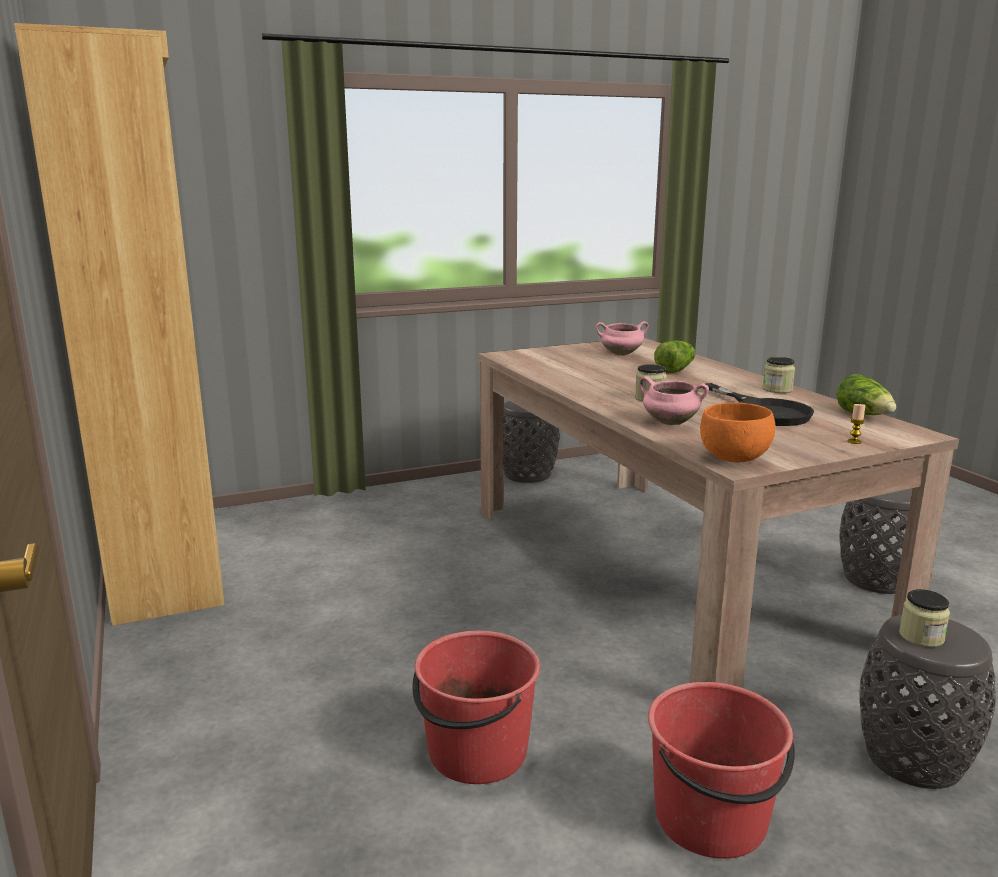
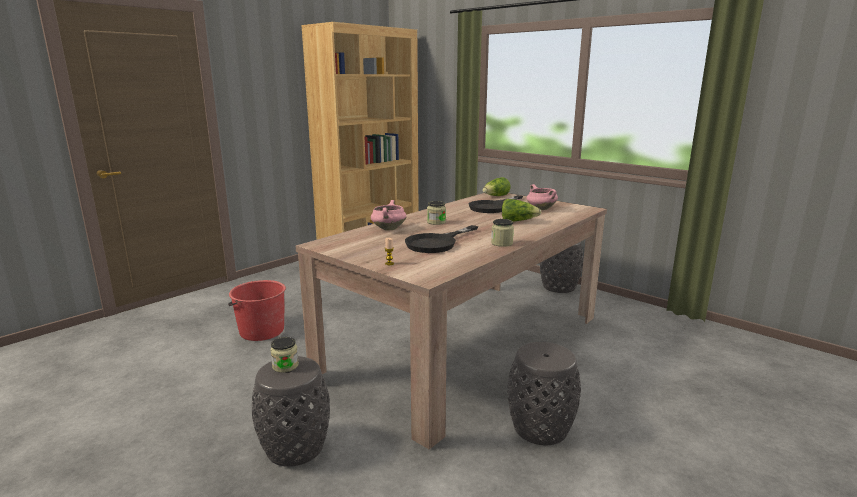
camera: 65 degrees right, 0 degrees up
(587, 367) = (493, 207): none -> black frying pan
(712, 819) = (228, 388): red bucket -> none
(733, 458) = (332, 243): orange bowl -> none
(864, 416) = (459, 265): lettuce -> lettuce (496, 196)

